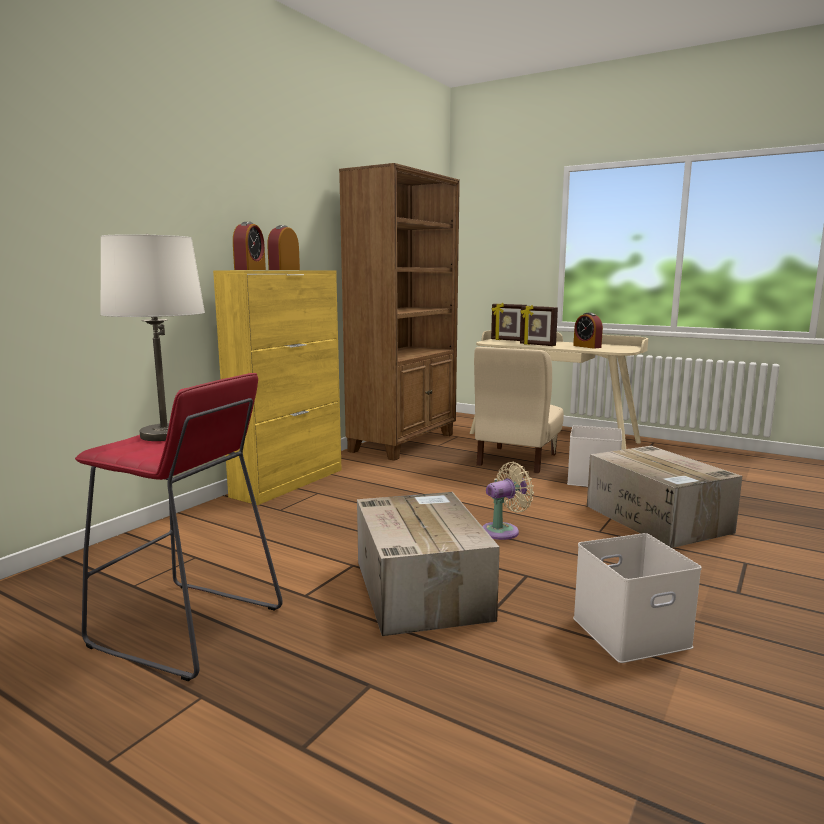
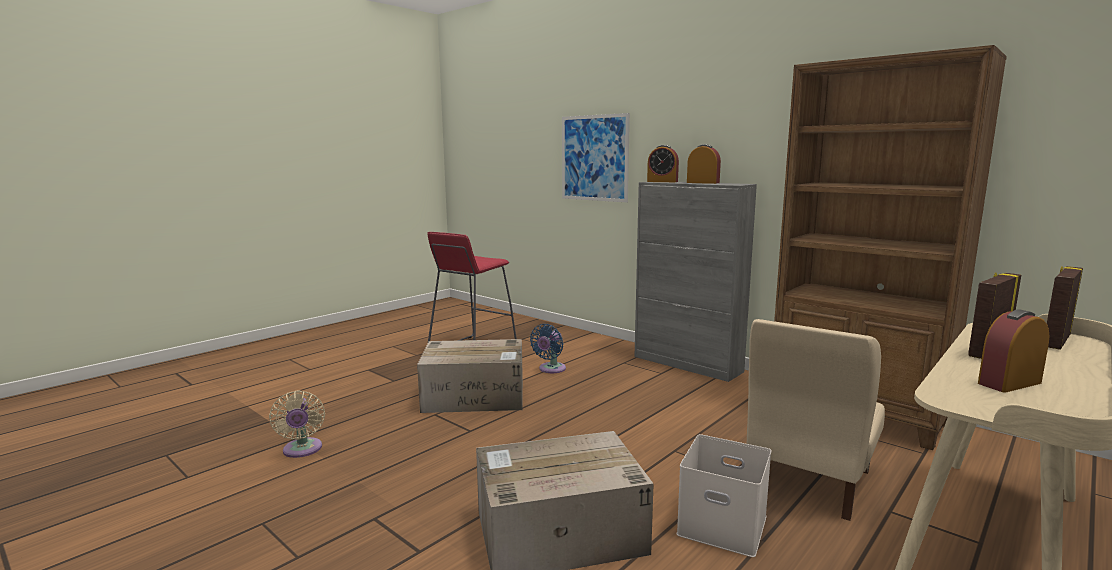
camera: 100 degrees right, 0 degrees up
(94, 234) = (594, 158): none -> picture
(165, 435) = (484, 259): white table lamp -> none
(289, 482) = (687, 364): yellow cabinet -> grey cabinet
(305, 548) = (550, 369): none -> blue fan
(503, 531) = (556, 434): beige fan -> beige fan (302, 450)
(516, 459) = (808, 480): beige chair -> beige chair turned 90 degrees counterclockwise
(630, 633) = (369, 450): white storage box -> none

